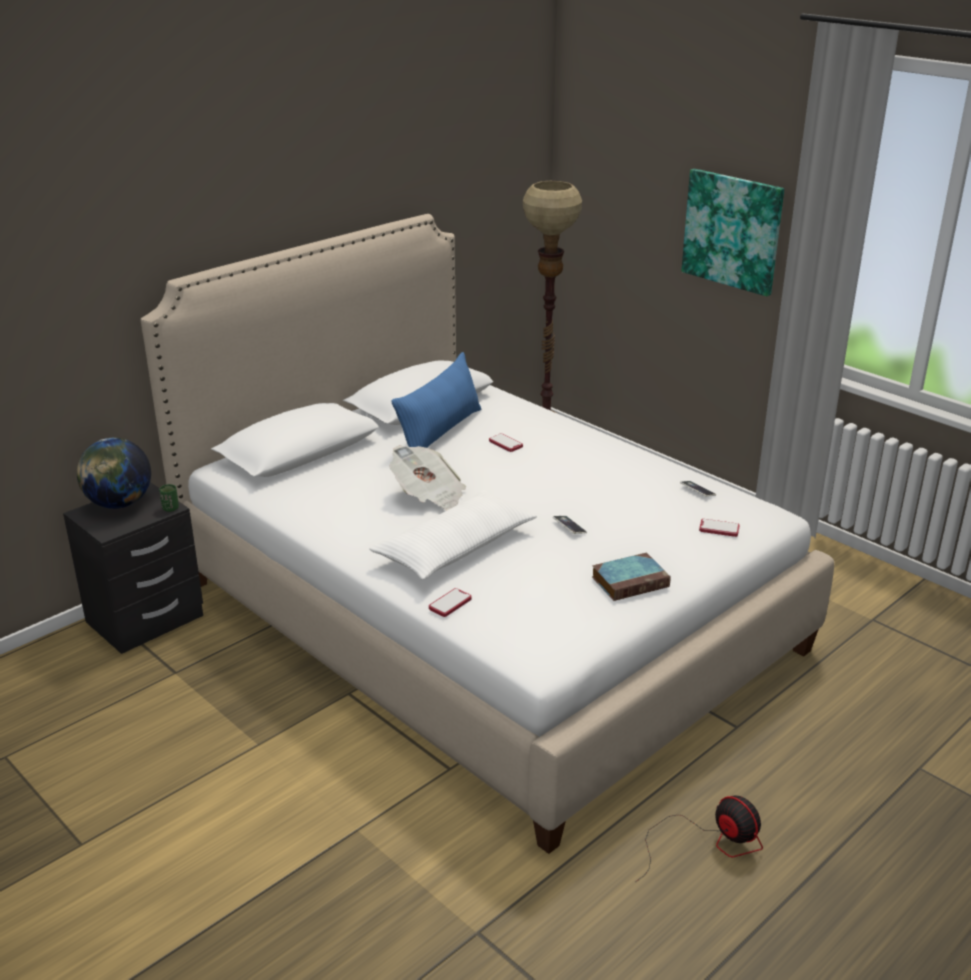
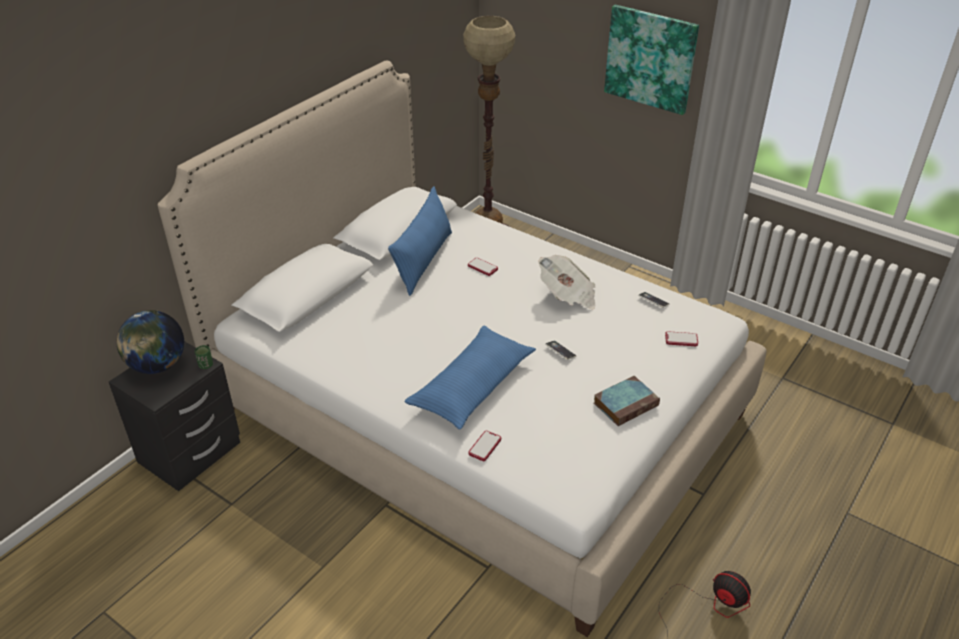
camera: 10 degrees left, 10 degrees up
(429, 496) = (434, 332): newspaper -> newspaper (568, 296)
(455, 548) = (472, 386): white pillow -> blue pillow

